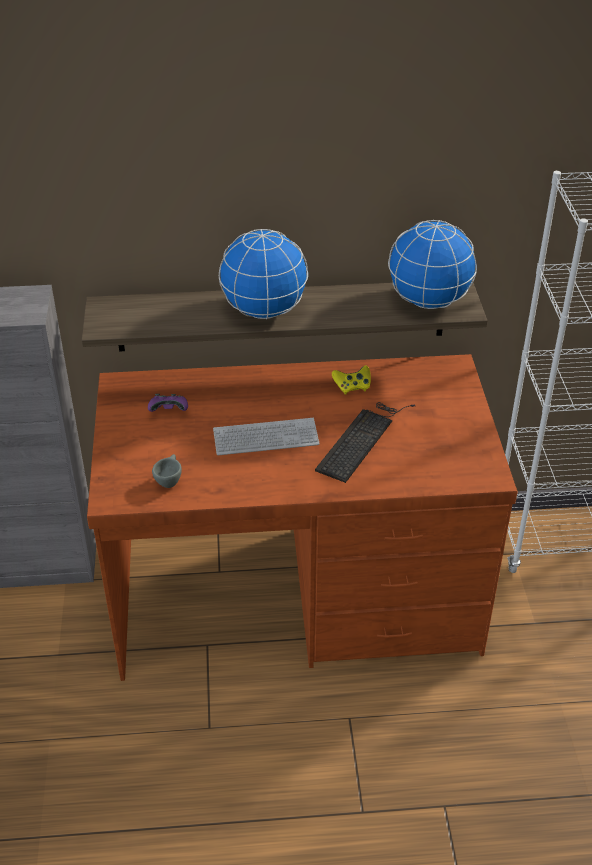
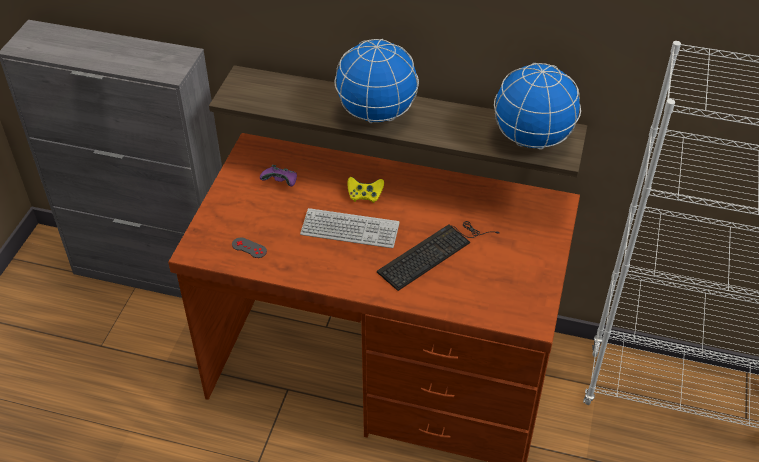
camera: 20 degrees right, 5 degrees up
(169, 481) = (249, 248): grey cup -> grey game controller
(352, 387) = (451, 200): yellow game controller -> yellow game controller (364, 196)

